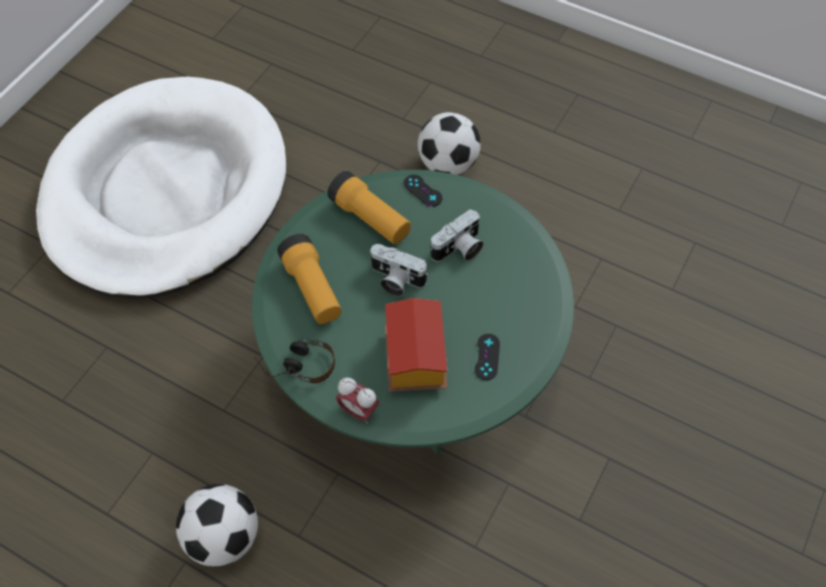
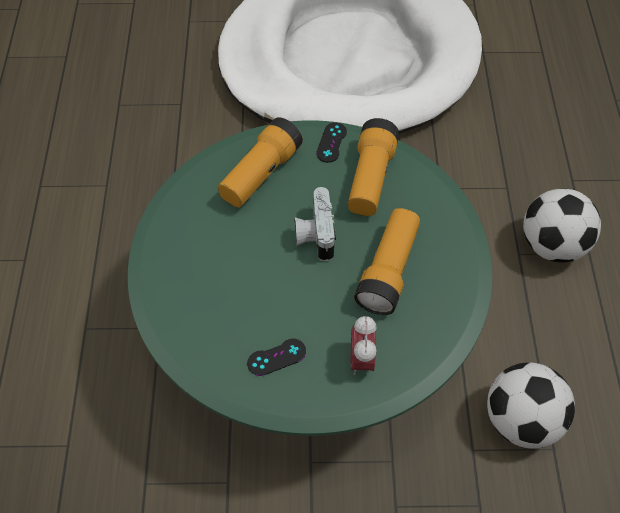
camera: 60 degrees right, 0 degrees up
(224, 537) = (58, 274): football -> football (520, 419)
(297, 364) = (174, 204): headphones -> none
(358, 411) = (152, 276): alarm clock -> alarm clock (361, 359)
(414, 359) = (234, 293): toy house -> none
(422, 191) = (436, 205): black game controller -> black game controller (331, 142)
(459, 249) = (388, 270): camera -> flashlight

